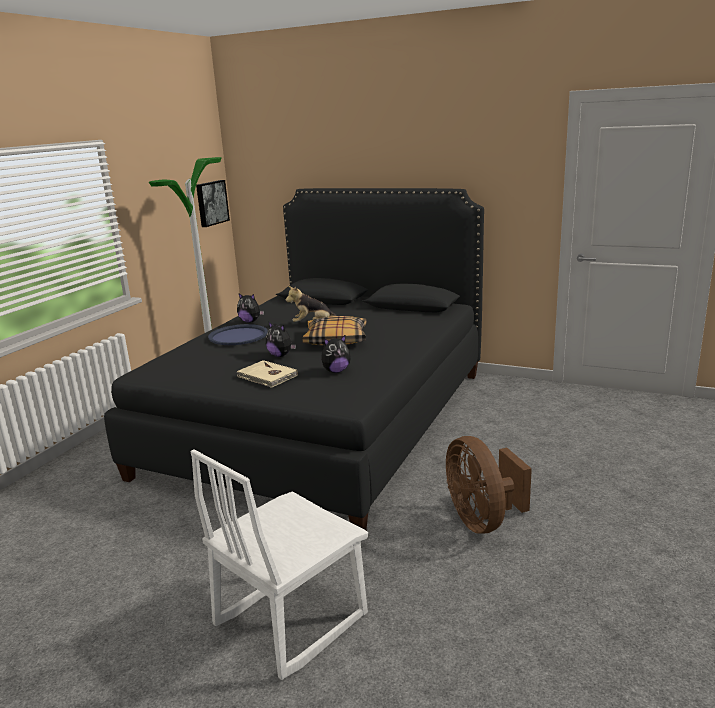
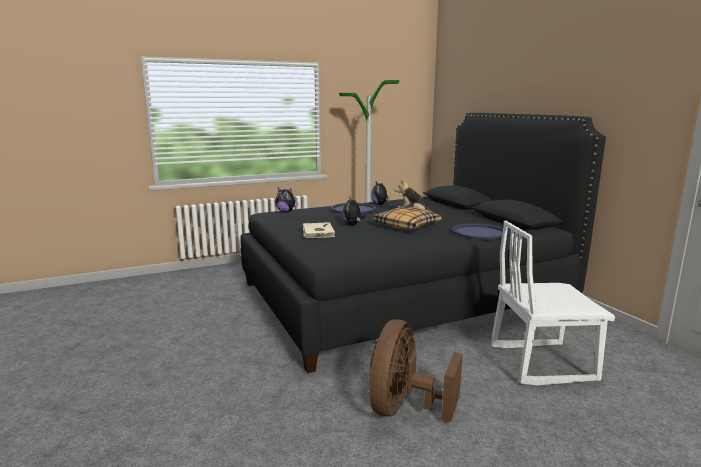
camera: 40 degrees right, 5 degrees down
(211, 203) = (412, 120): picture -> none
(289, 619) = (195, 394): white chair -> white chair (541, 362)
(336, 371) = (363, 241): plush toy -> plush toy (286, 212)
(411, 327) = (479, 232): none -> blue tray

